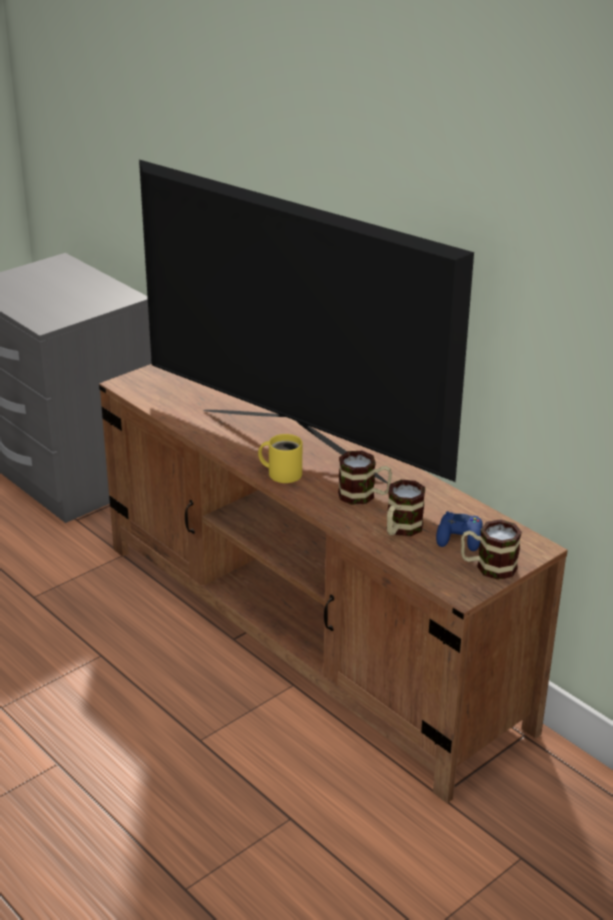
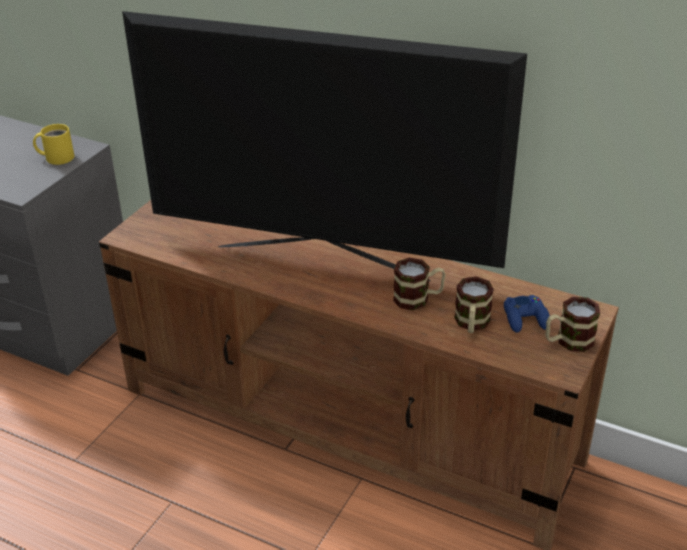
camera: 20 degrees left, 5 degrees up
(282, 473) = (331, 293): yellow mug -> yellow mug (57, 157)

